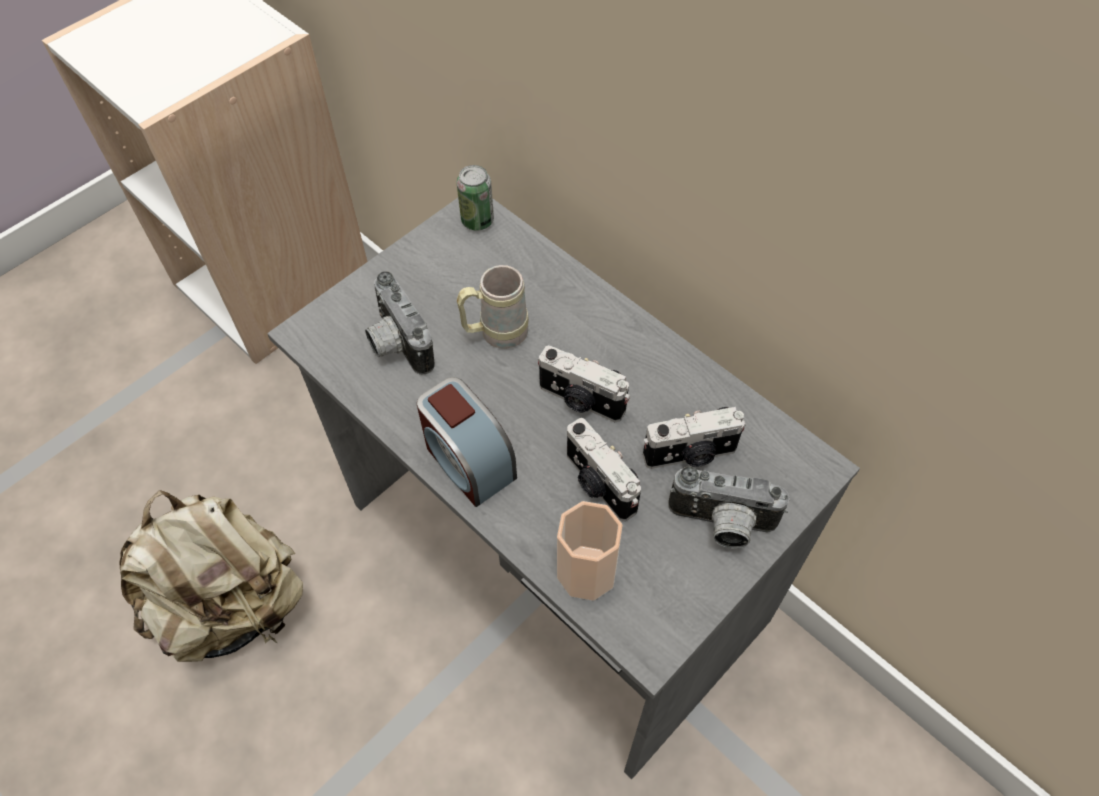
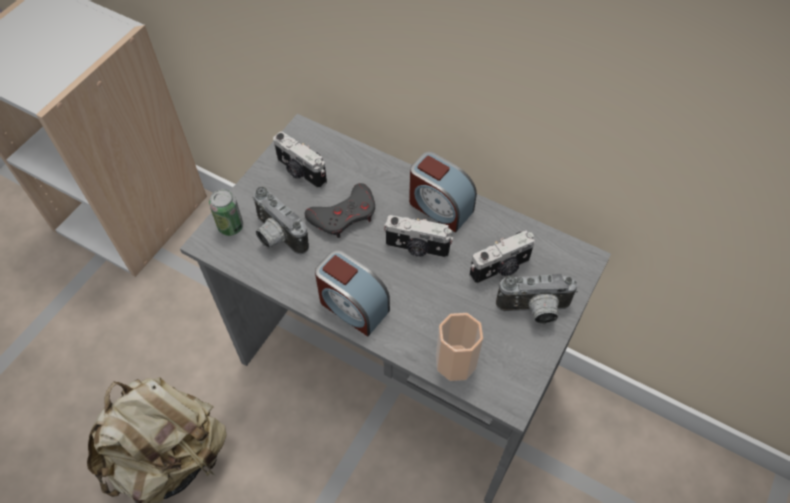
camera: 15 degrees left, 0 degrees up
(477, 220) = (307, 138): can -> can (230, 226)
(495, 334) = (344, 215): beige mug -> grey game controller
(598, 484) = (446, 302): camera -> camera (300, 172)
(629, 349) = (439, 207): none -> alarm clock

